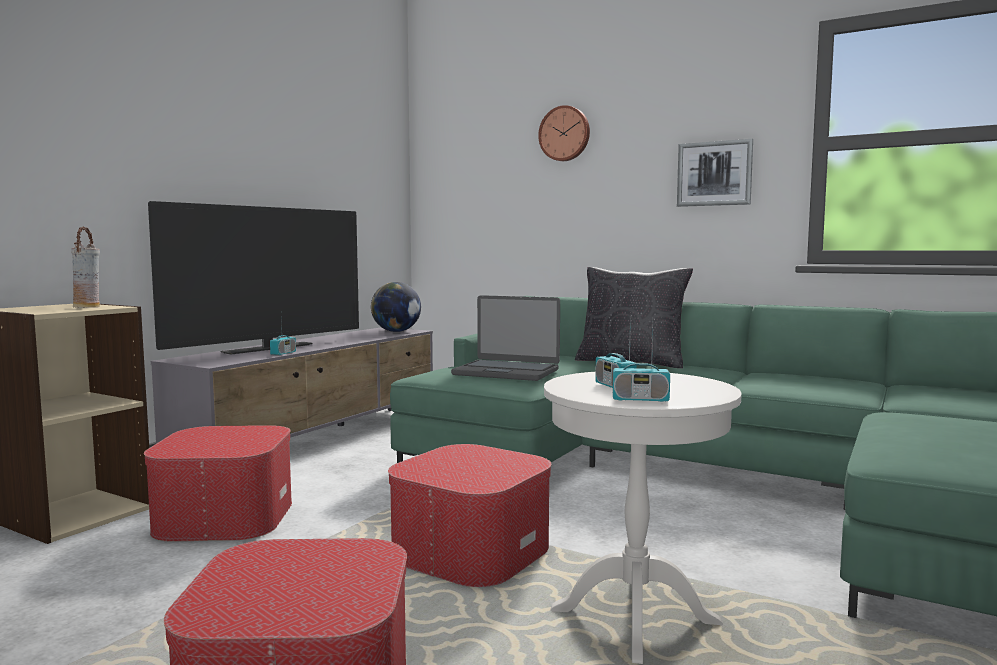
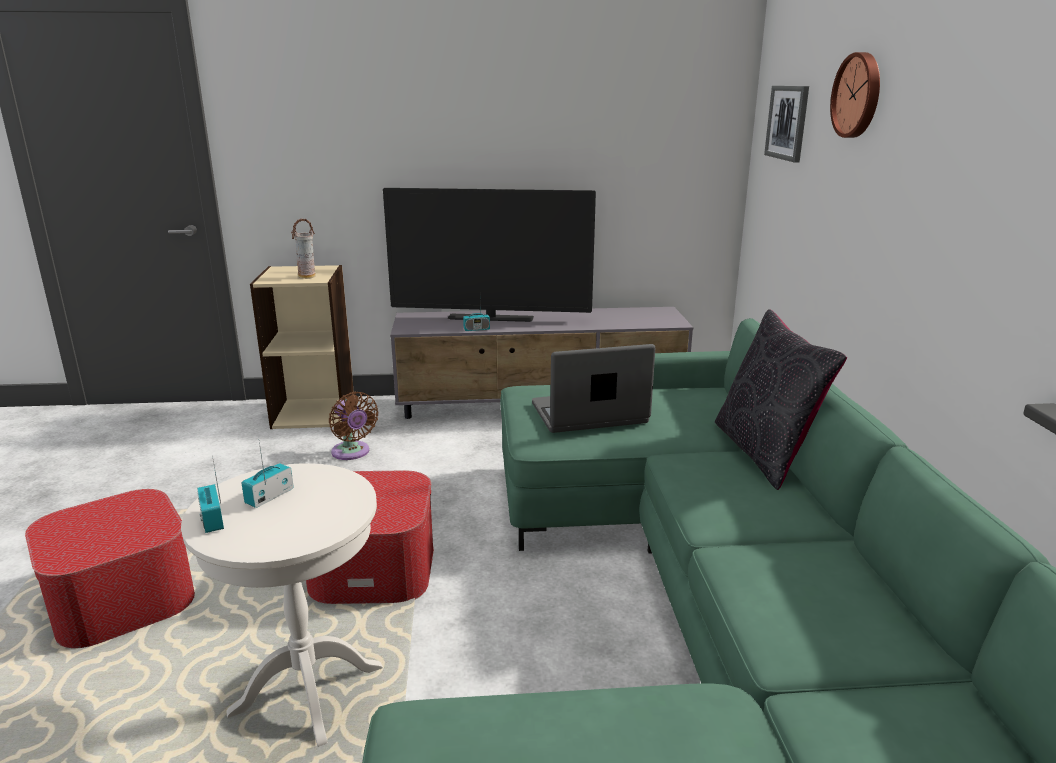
camera: 55 degrees right, 15 degrees up
(224, 516) = (352, 453): ottoman -> brown fan
(396, 331) = (657, 319): globe -> none
(507, 372) = (589, 414): laptop -> laptop turned 90 degrees clockwise
(714, 173) = (984, 199): picture -> picture (788, 122)

